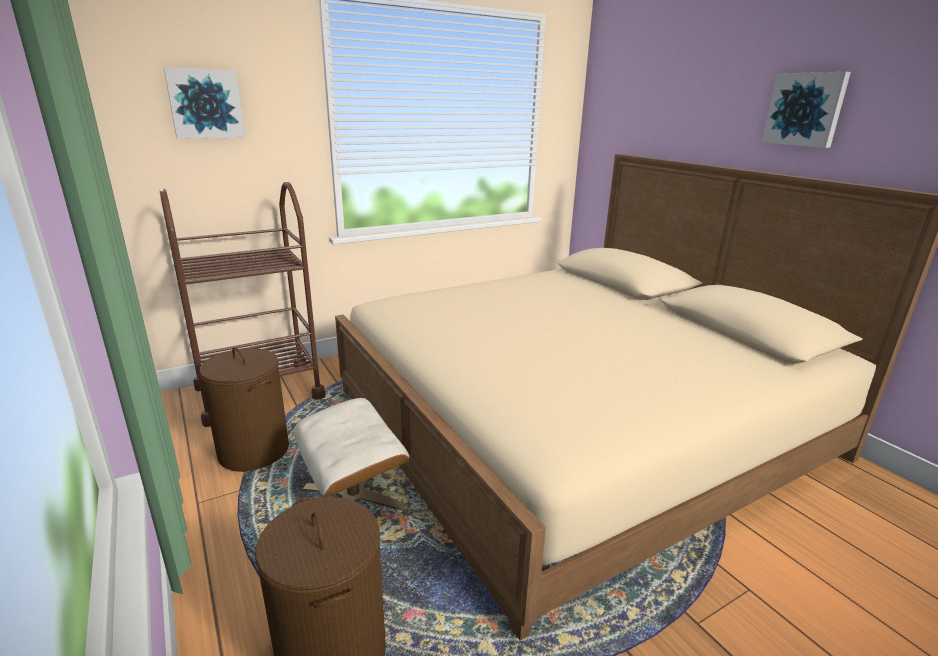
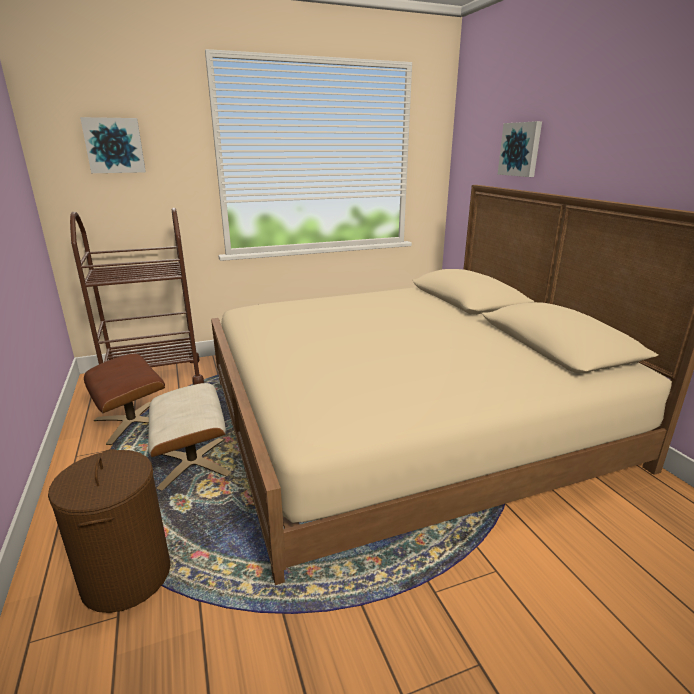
camera: 10 degrees right, 0 degrees up
(254, 451) = (132, 422): brown laundry basket -> brown ottoman
(805, 109) = (620, 138): picture -> picture (520, 149)

